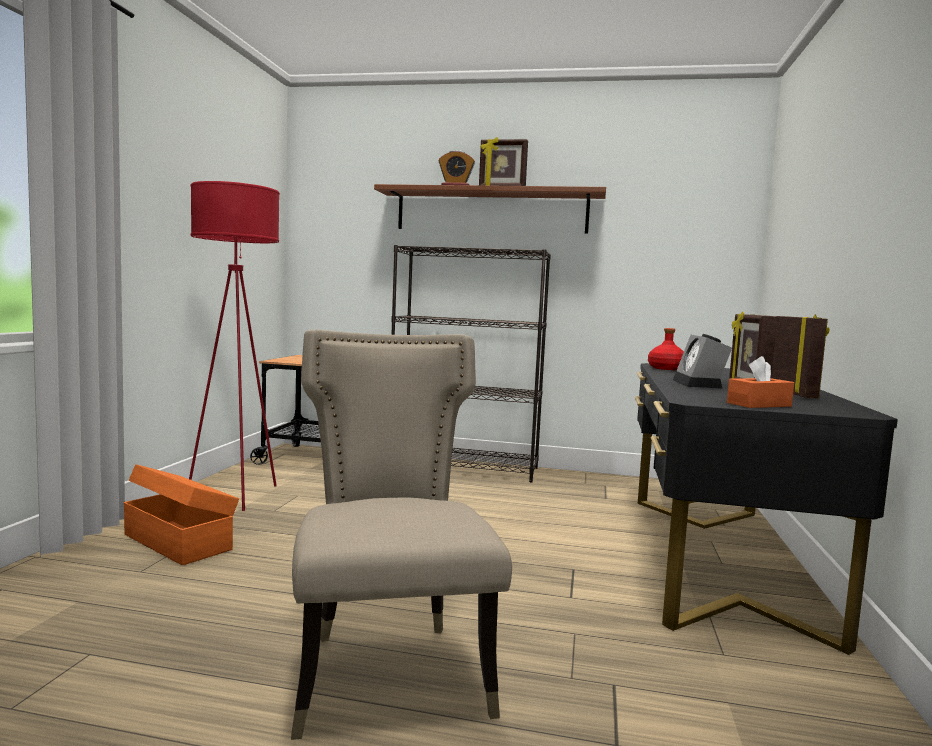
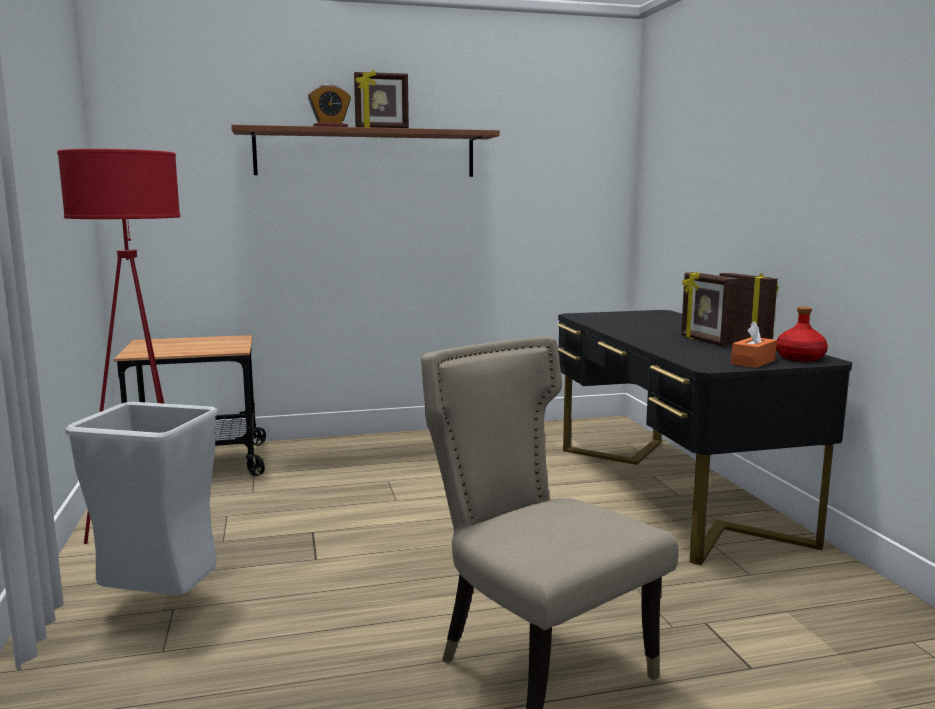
camera: 25 degrees left, 5 degrees up
(178, 541) = (159, 604): orange storage box -> grey trash can
(464, 468) = (367, 444): black bookcase -> none
(666, 368) = (594, 320): red bottle -> red bottle (799, 358)
(700, 384) = (665, 341): alarm clock -> none

